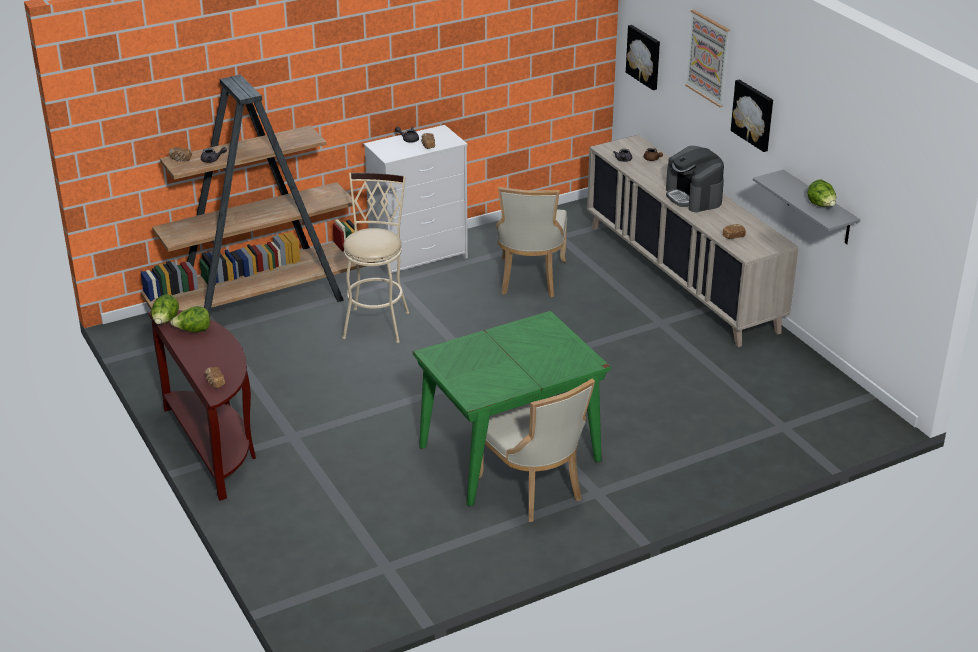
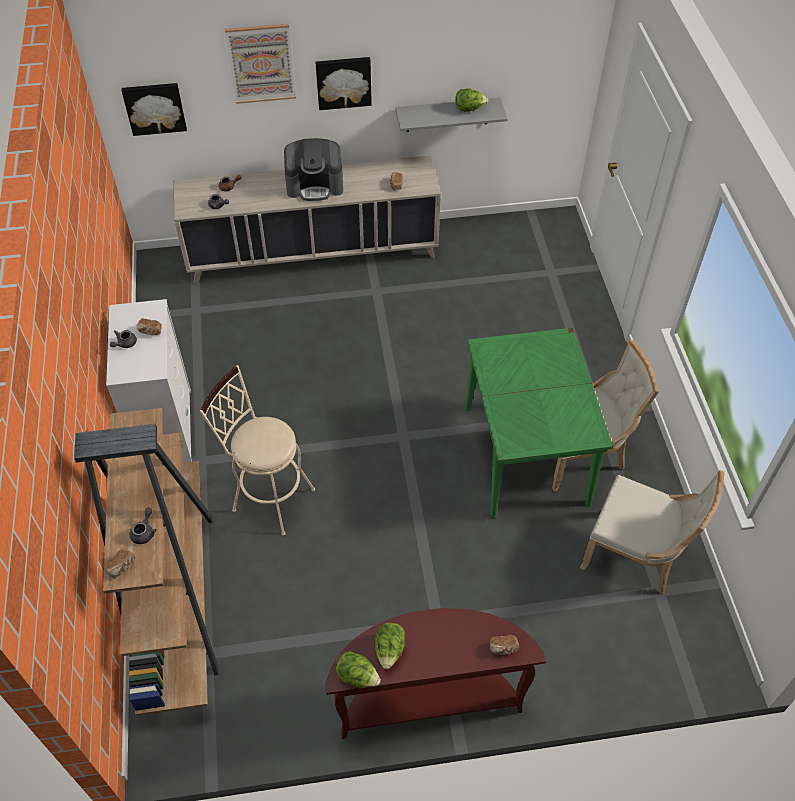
camera: 70 degrees left, 20 degrees up
(530, 279) = (257, 355): beige chair -> beige chair (636, 556)

